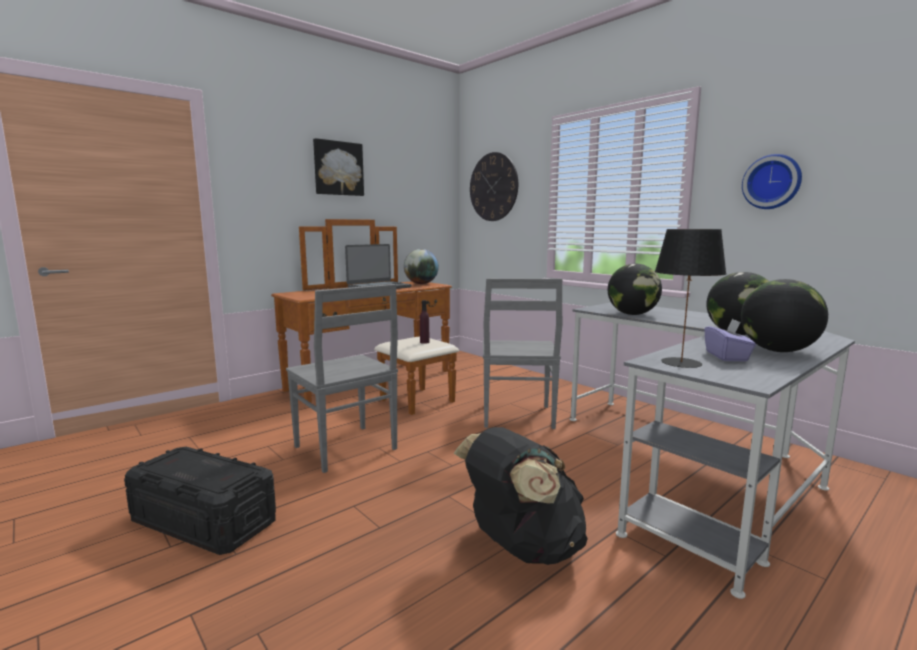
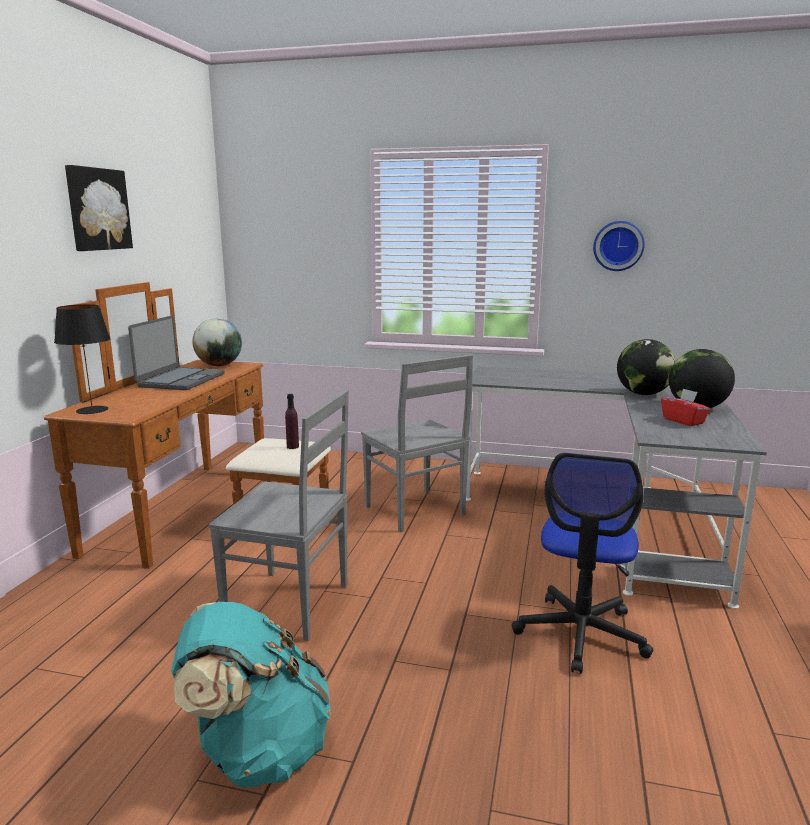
camera: 35 degrees left, 5 degrees up
(204, 521) = (257, 751): black storage box -> turquoise backpack
(493, 187) = (282, 228): wall clock -> none
(522, 547) = (581, 634): black backpack -> office chair
(632, 314) = (528, 382): globe -> none
(681, 362) = (672, 434): black table lamp -> black table lamp (92, 410)
(727, 356) = (683, 421): purple tissue box -> red tissue box

